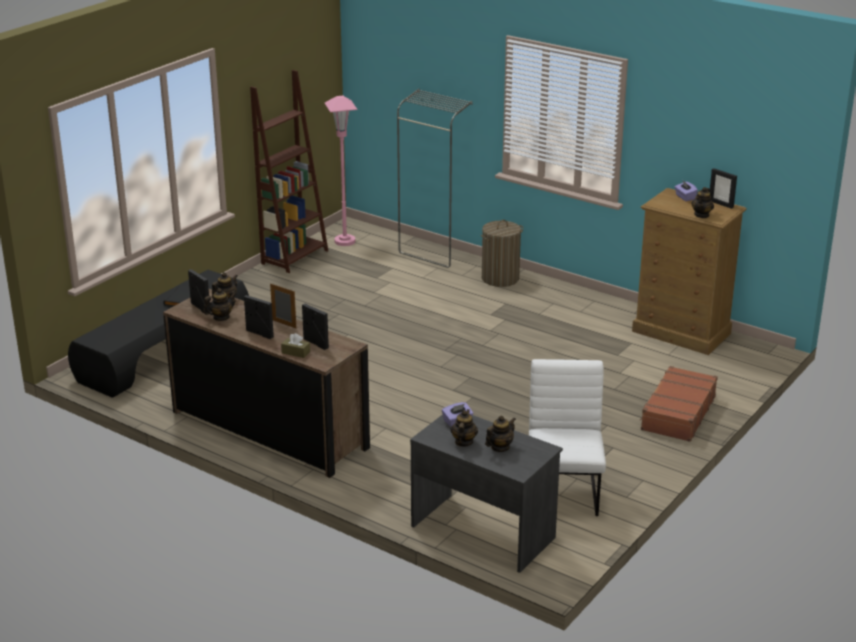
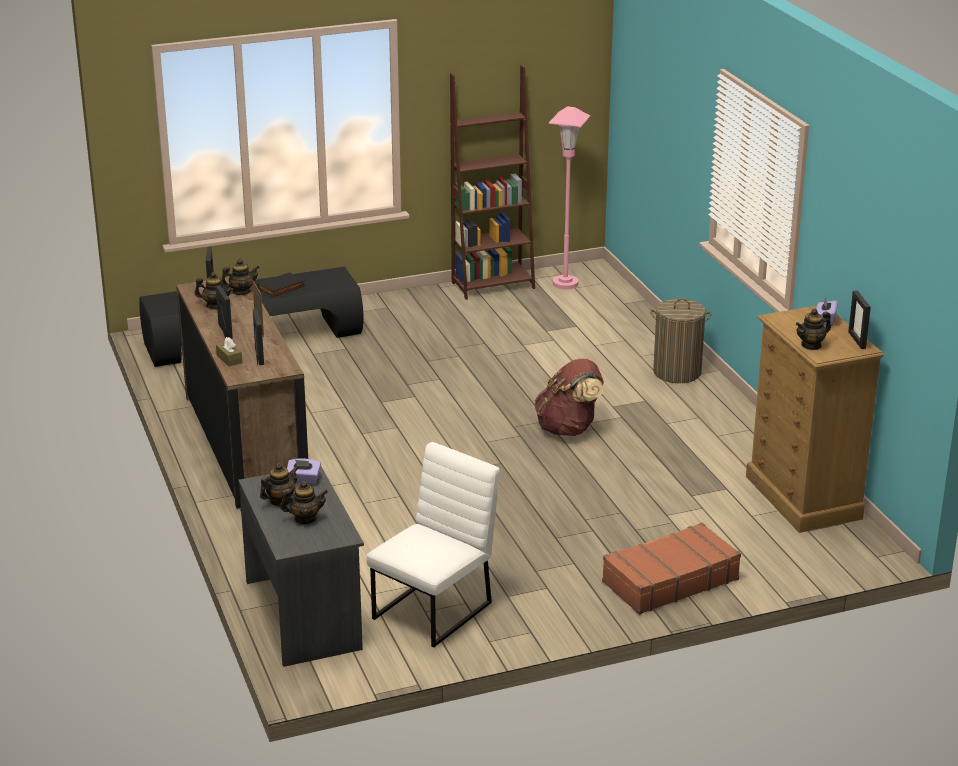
camera: 35 degrees right, 0 degrees up
(434, 254) = (641, 325): grey clothes rack -> none
(483, 338) = (569, 429): none -> brown backpack

